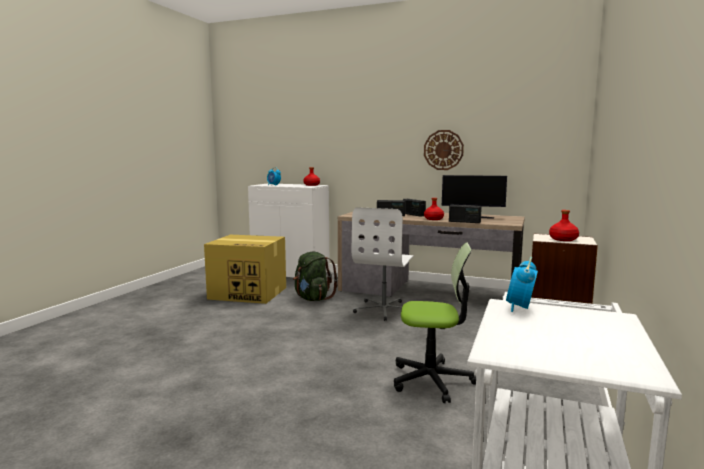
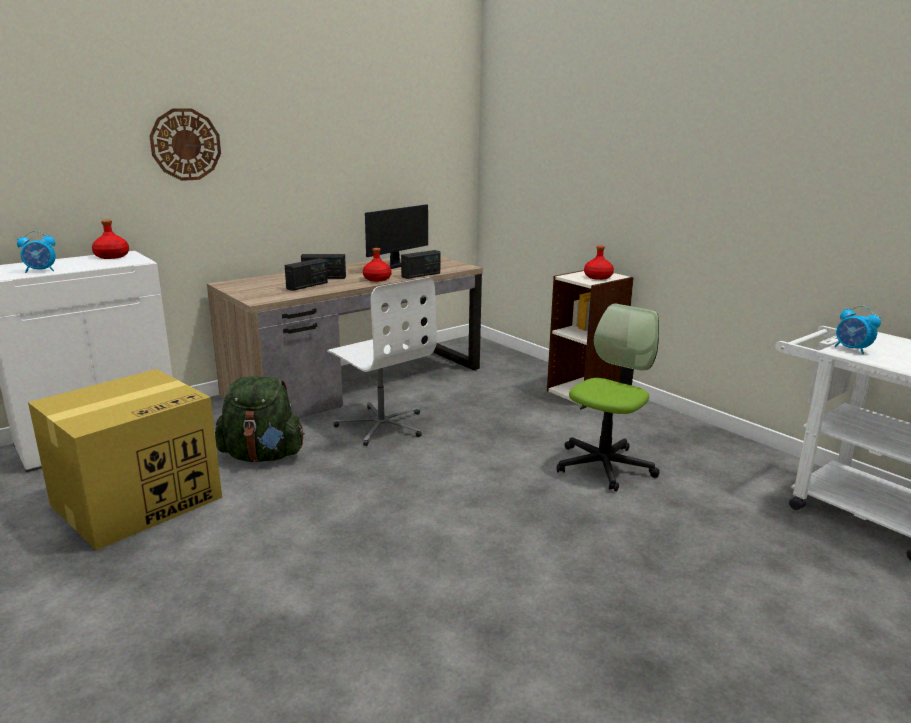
camera: 60 degrees left, 10 degrees up
(443, 150) = (325, 171): wall clock -> wall clock (185, 144)

